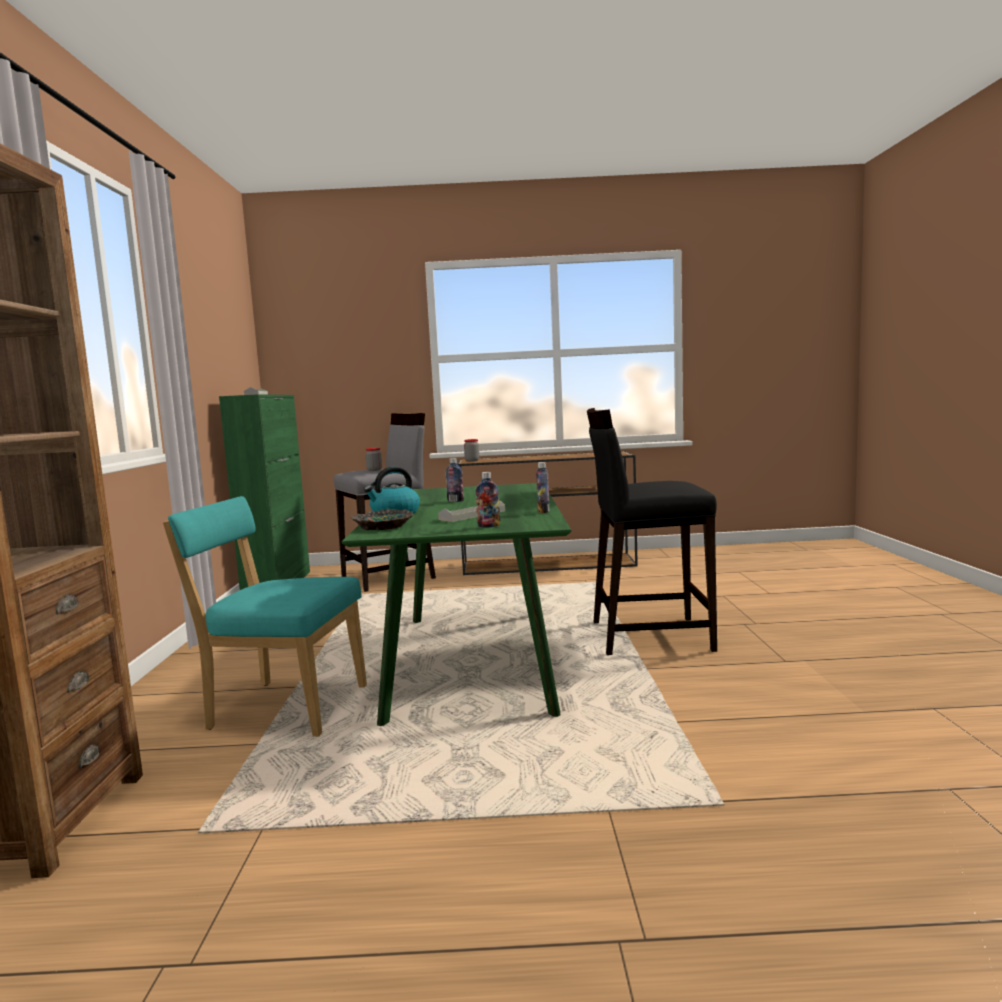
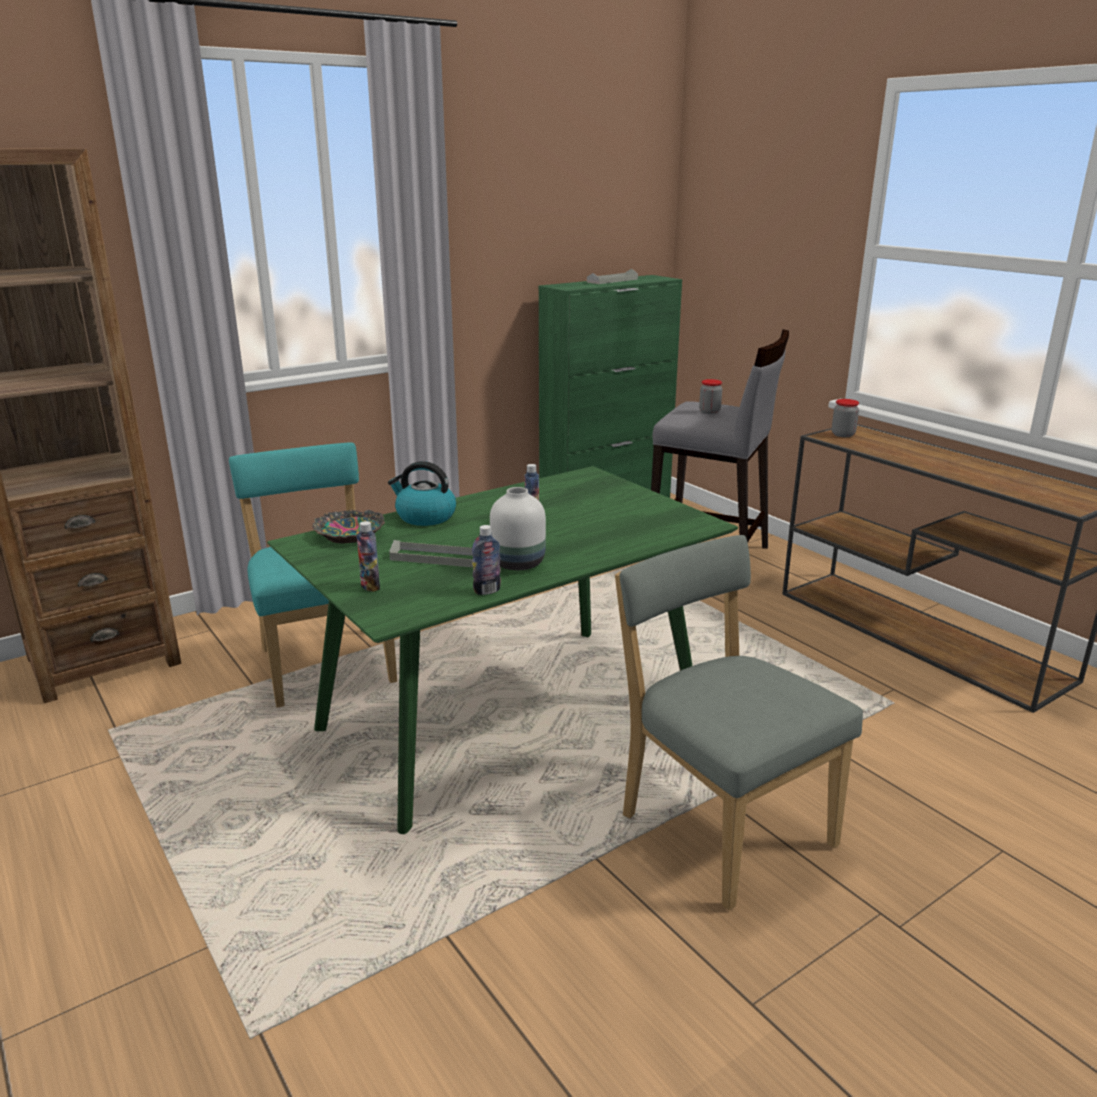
camera: 55 degrees right, 15 degrees up
(516, 506) = (518, 564): none -> white vase
(649, 636) = (720, 824): black stool -> grey chair

